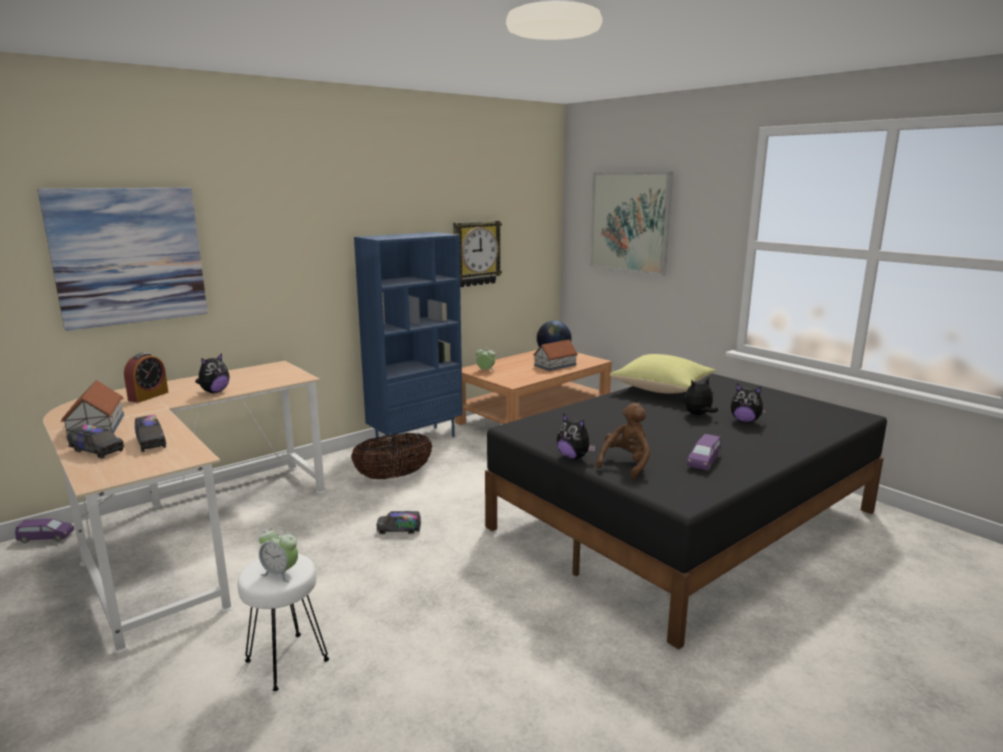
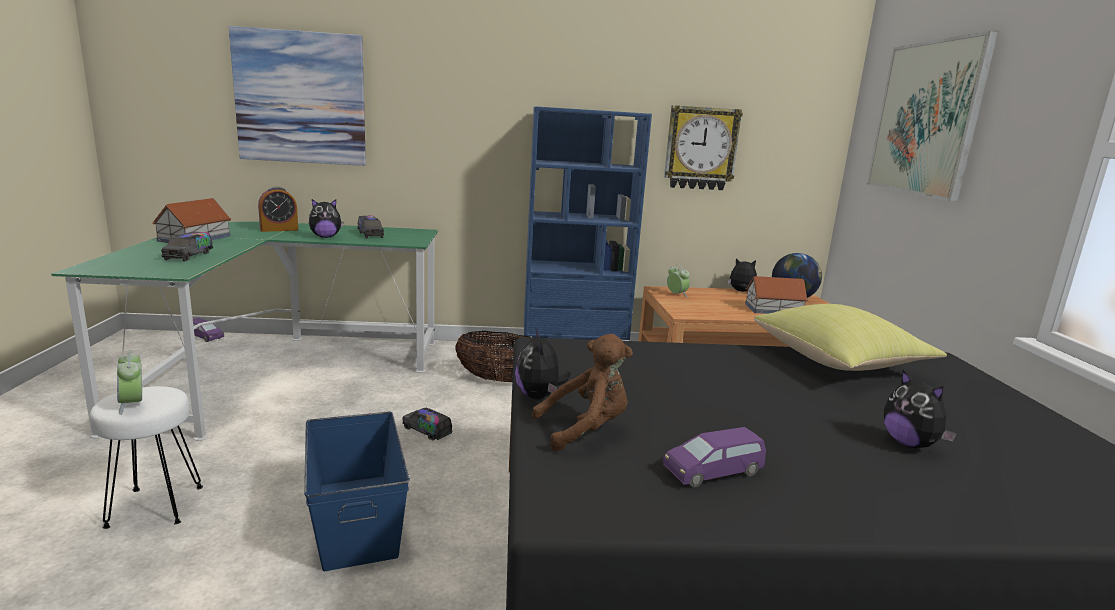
camera: 35 degrees right, 0 degrees up
(97, 450) = (148, 251): toy truck -> toy truck (370, 234)
(190, 535) = (278, 369): beige desk -> green desk
(444, 597) = (357, 517): none -> blue storage box
(698, 415) = (835, 409): plush toy -> plush toy (741, 291)

